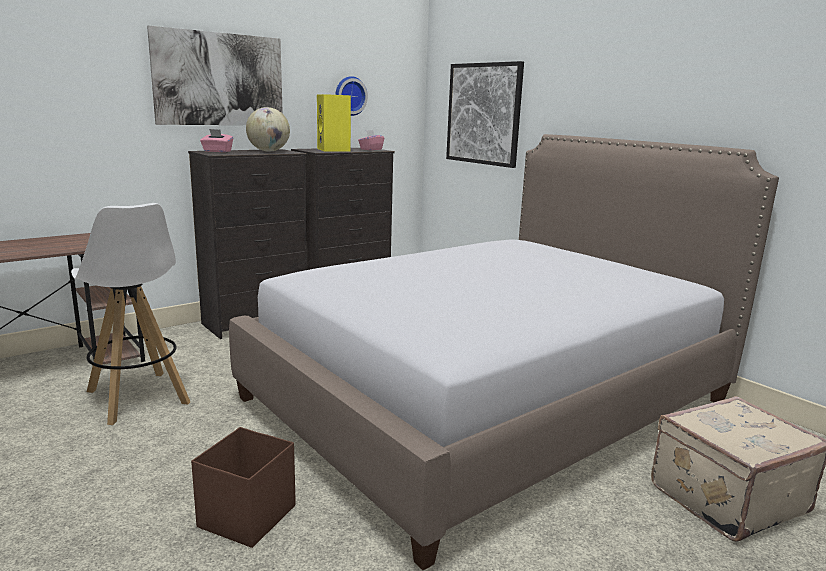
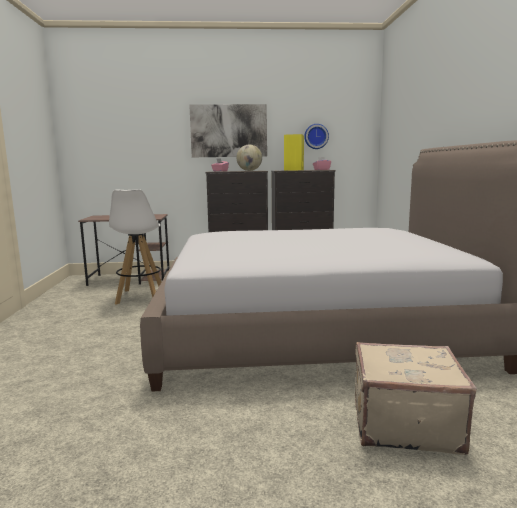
camera: 35 degrees right, 5 degrees down
(246, 517) = (113, 349): brown storage box -> none
(483, 114) = (402, 140): picture -> none

